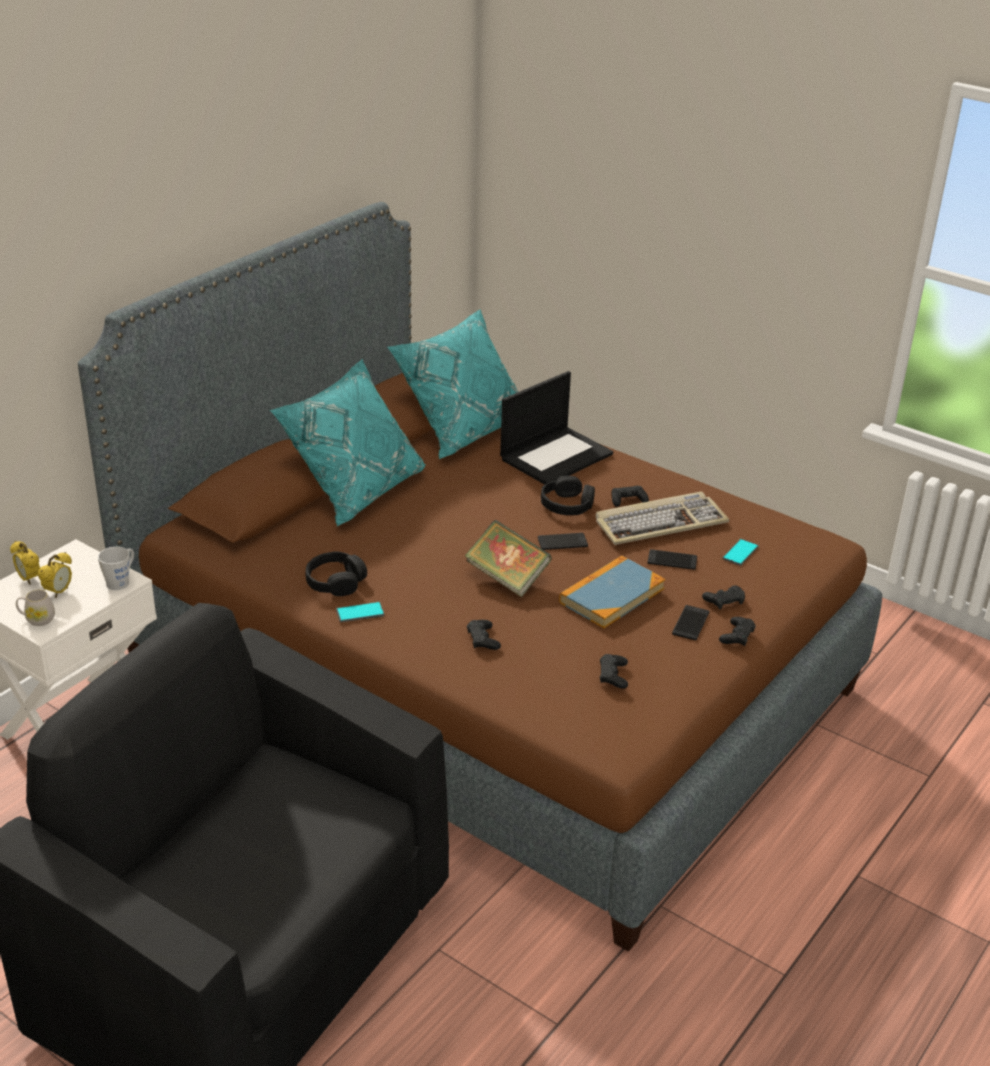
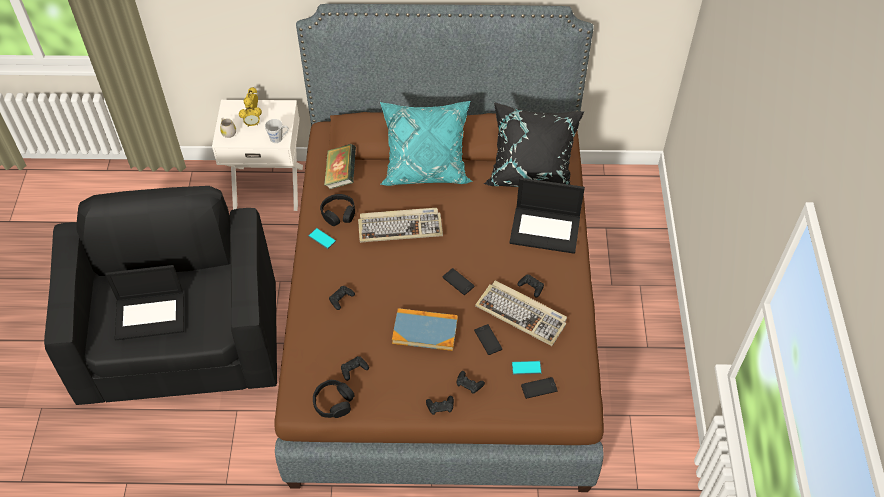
camera: 55 degrees right, 20 degrees up
(252, 872) = (151, 315): none -> laptop
(423, 545) = (400, 227): none -> keyboard
(462, 429) = (531, 173): turquoise pillow -> black pillow
(507, 577) = (402, 277): book -> book (341, 175)
(567, 505) = (498, 263): black headphones -> black headphones (333, 402)
(690, 623) = (433, 379): phone -> phone (539, 388)

